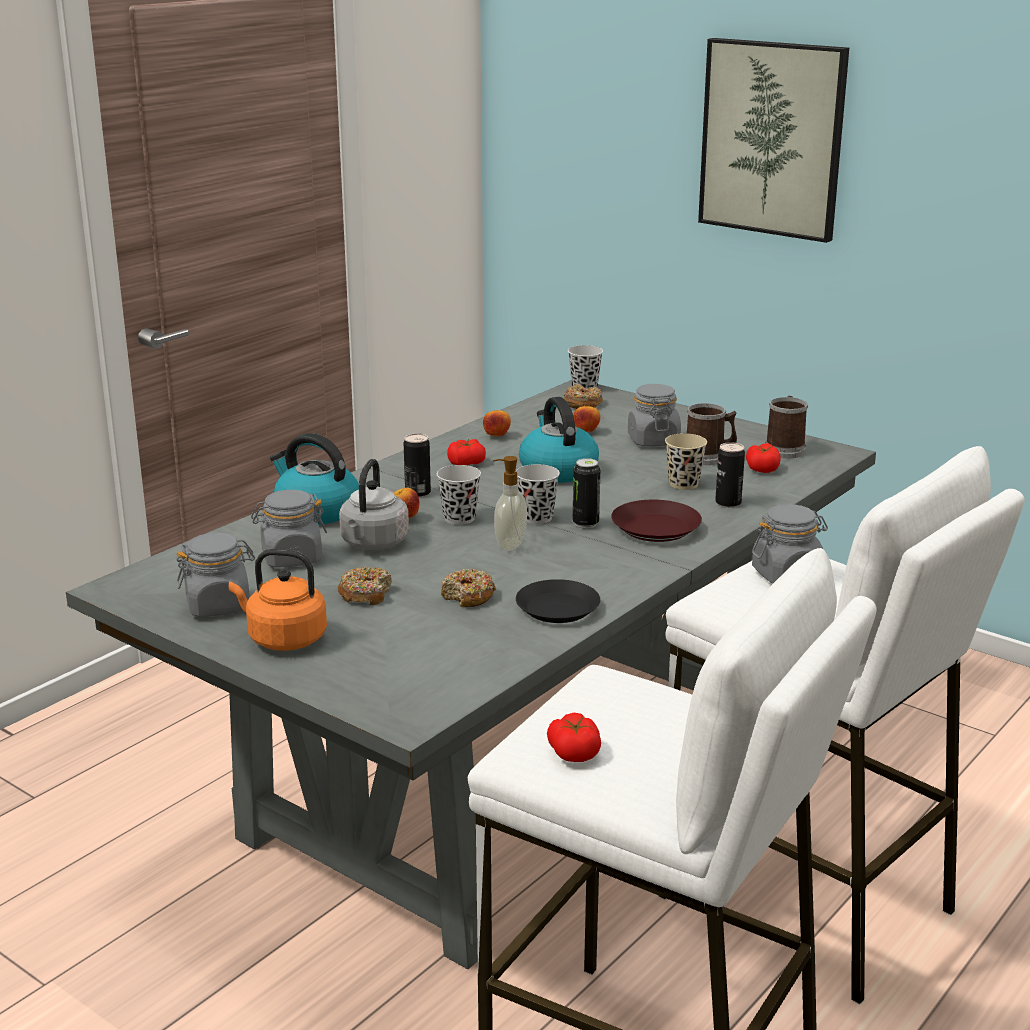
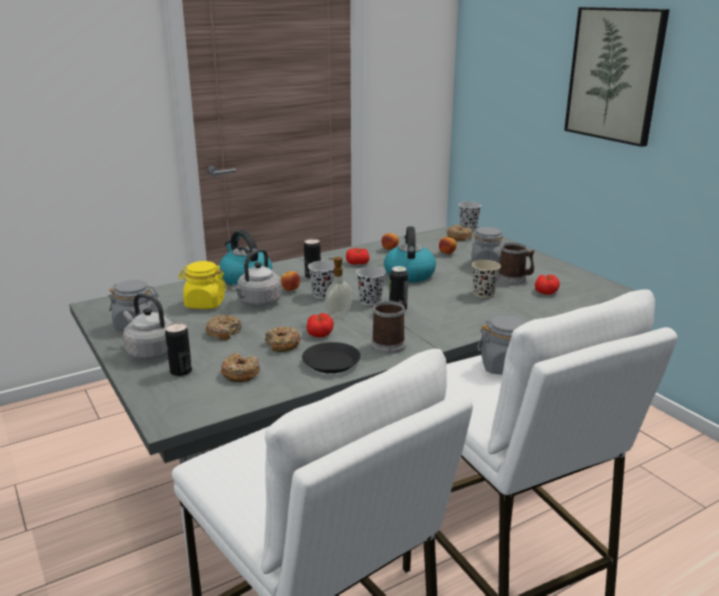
camera: 20 degrees right, 0 degrees up
(283, 639) = (150, 352): orange kettle -> grey kettle
(291, 558) = (204, 304): grey jar -> yellow jar
(447, 644) = (240, 374): none -> donut
(574, 751) = (244, 469): tomato -> tomato (320, 333)
(654, 528) = (440, 319): brown plate -> none
(728, 502) = (504, 310): can -> can (181, 371)
(785, 449) = (572, 281): mug -> mug (390, 344)

